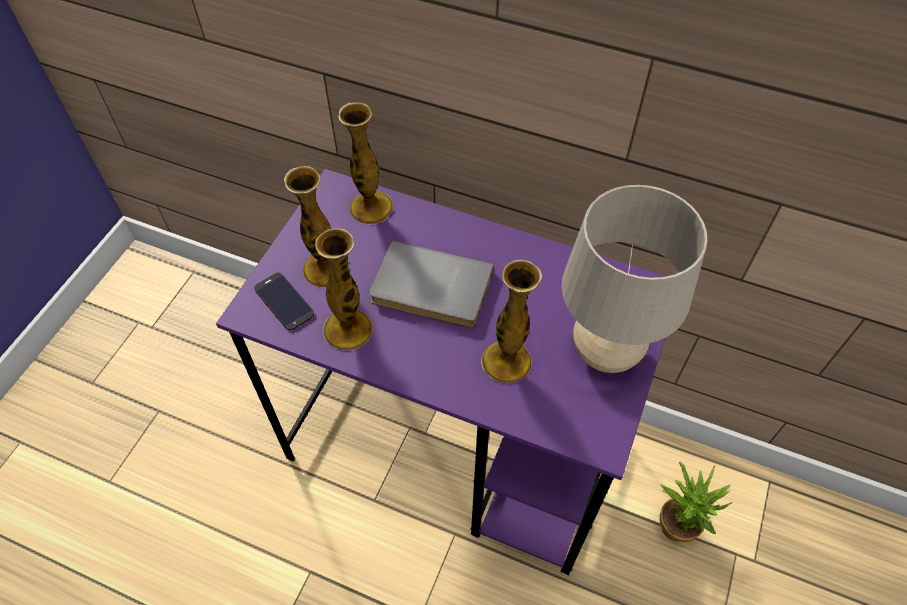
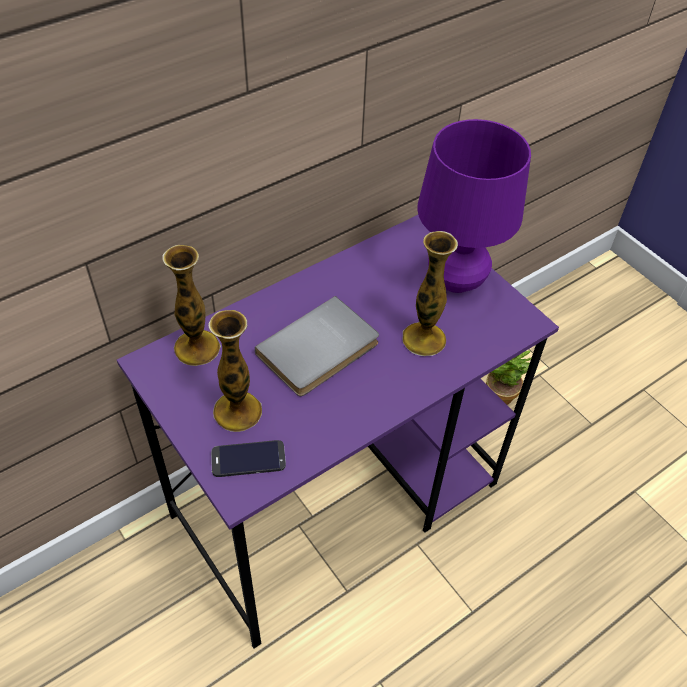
camera: 60 degrees left, 5 degrees down
(348, 330) = (317, 425): vase -> none
(605, 352) = (456, 281): beige table lamp -> purple table lamp

